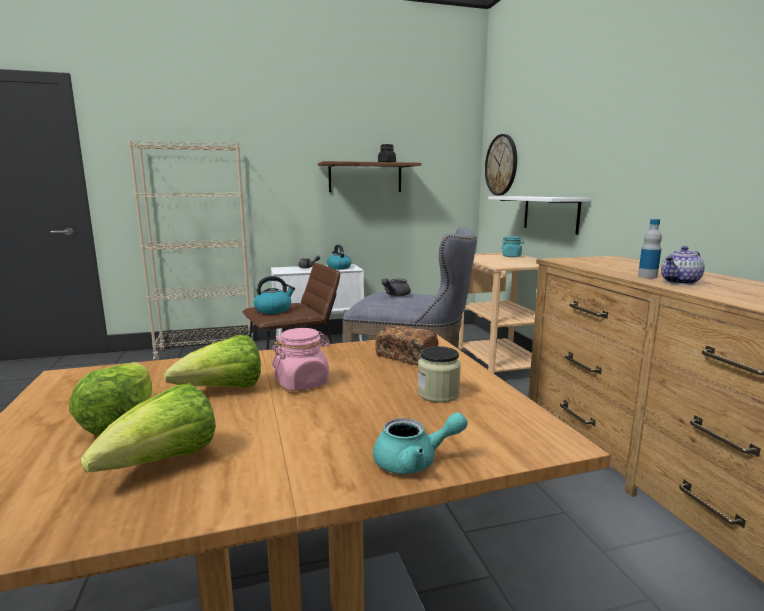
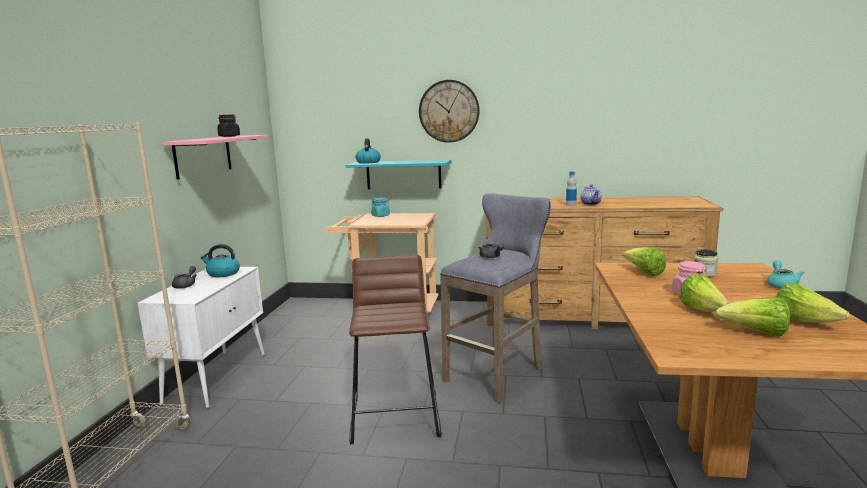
camera: 65 degrees left, 0 degrees up
(273, 310) = (386, 316): kettle -> kettle (368, 162)
(365, 178) = (203, 156): brown shelf -> pink shelf
(406, 357) = (644, 272): bread -> lettuce
(501, 165) = (316, 133): wall clock -> wall clock (449, 111)
(550, 214) = (403, 174): white shelf -> turquoise shelf

